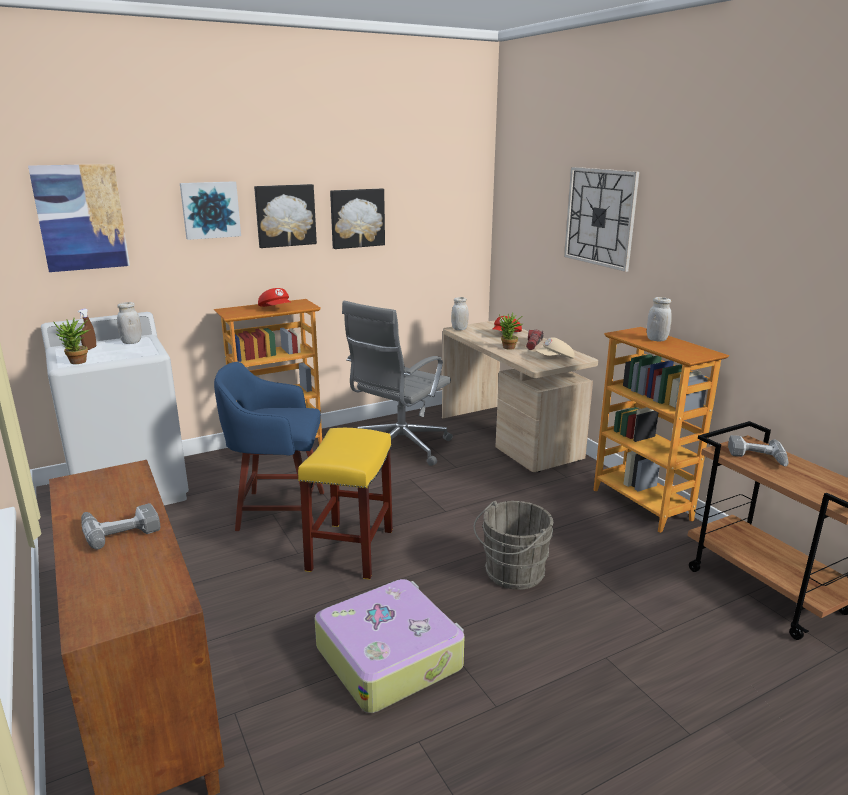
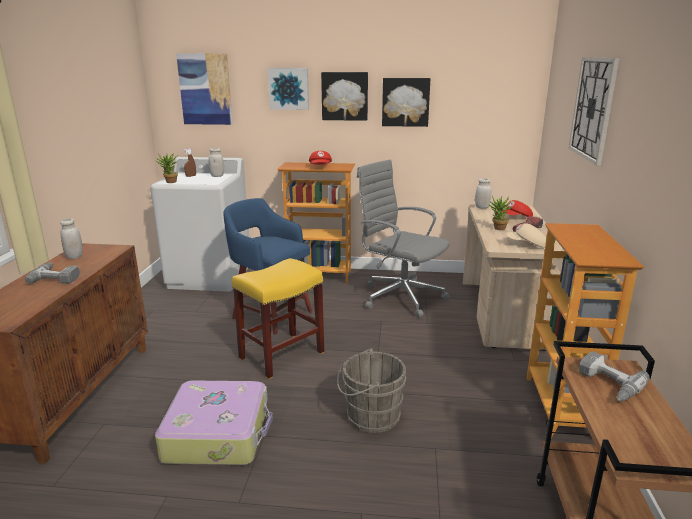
camera: 35 degrees right, 0 degrees up
(398, 448) = (400, 297): grey office chair -> grey office chair turned 60 degrees clockwise
(656, 339) = (588, 237): white jar -> white jar (74, 256)

